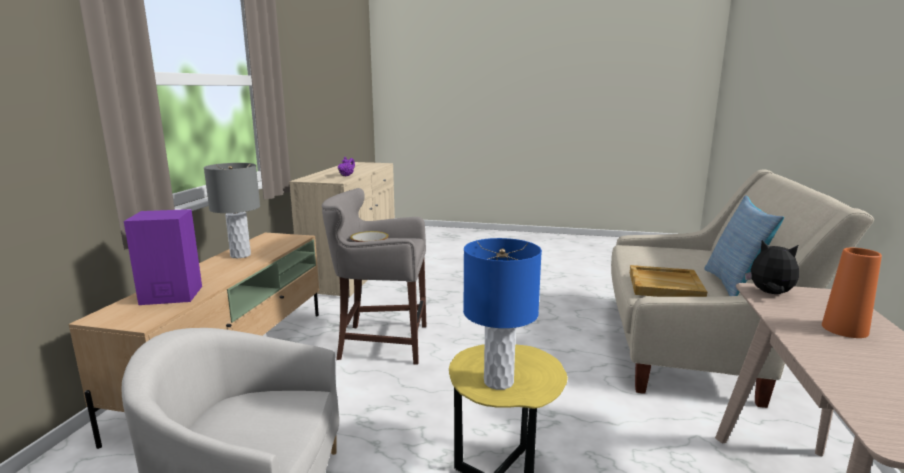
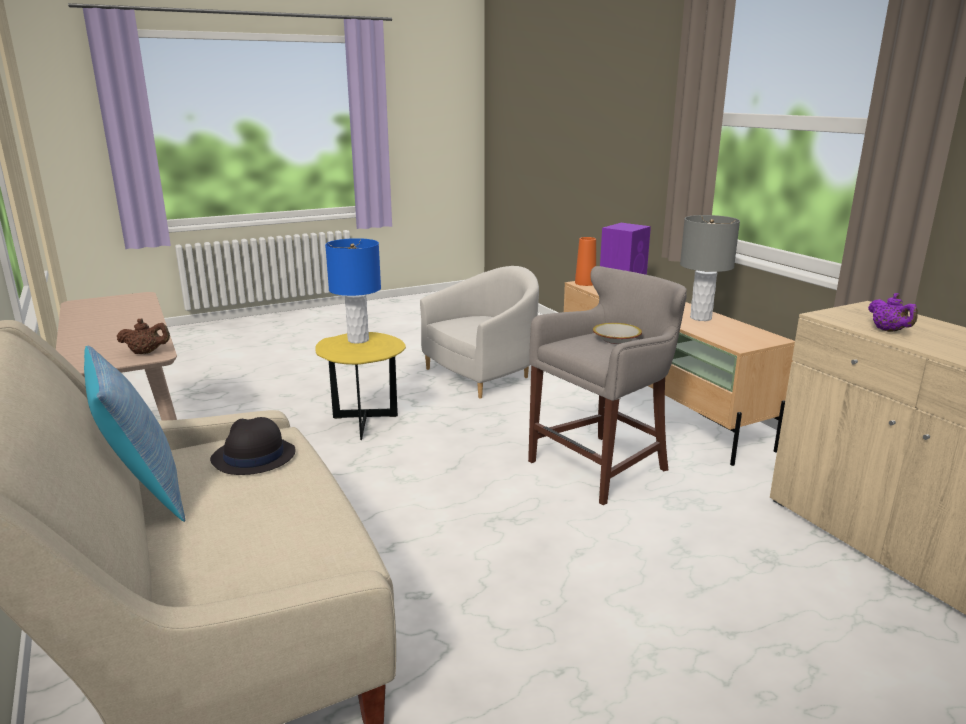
camera: 140 degrees right, 5 degrees up
(665, 285) = (253, 457): beige tray -> black hat
(770, 293) = (146, 353): plush toy -> brown teapot
(844, 329) = (107, 336): orange vase -> orange vase (585, 283)

